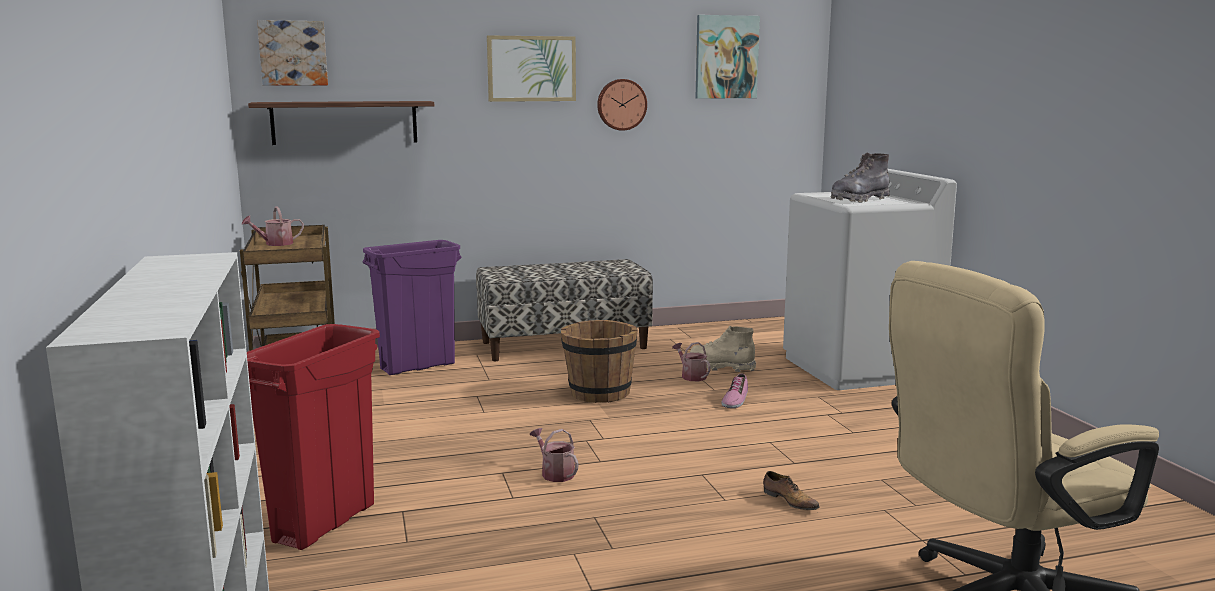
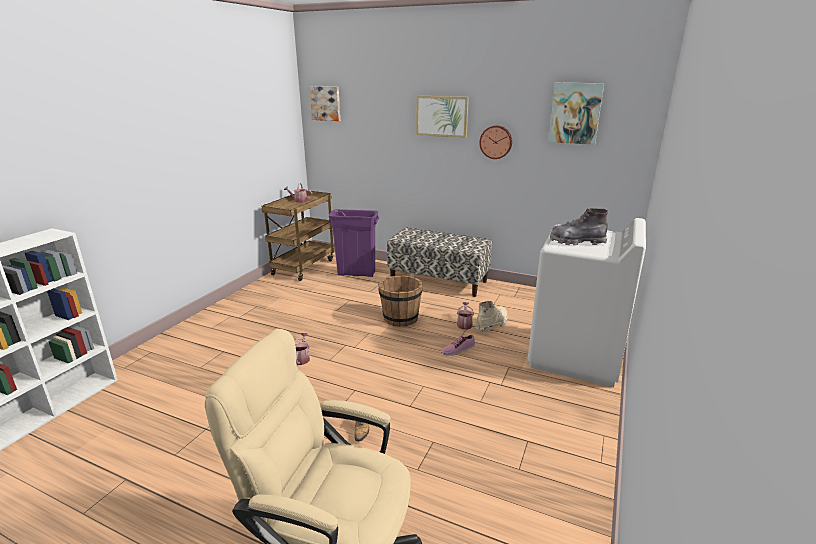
camera: 40 degrees right, 10 degrees up
(325, 523) = (195, 345): red trash can -> none
(344, 122) = (347, 141): shelf -> none
(721, 367) = (492, 324): beige boot -> beige boot turned 75 degrees clockwise

